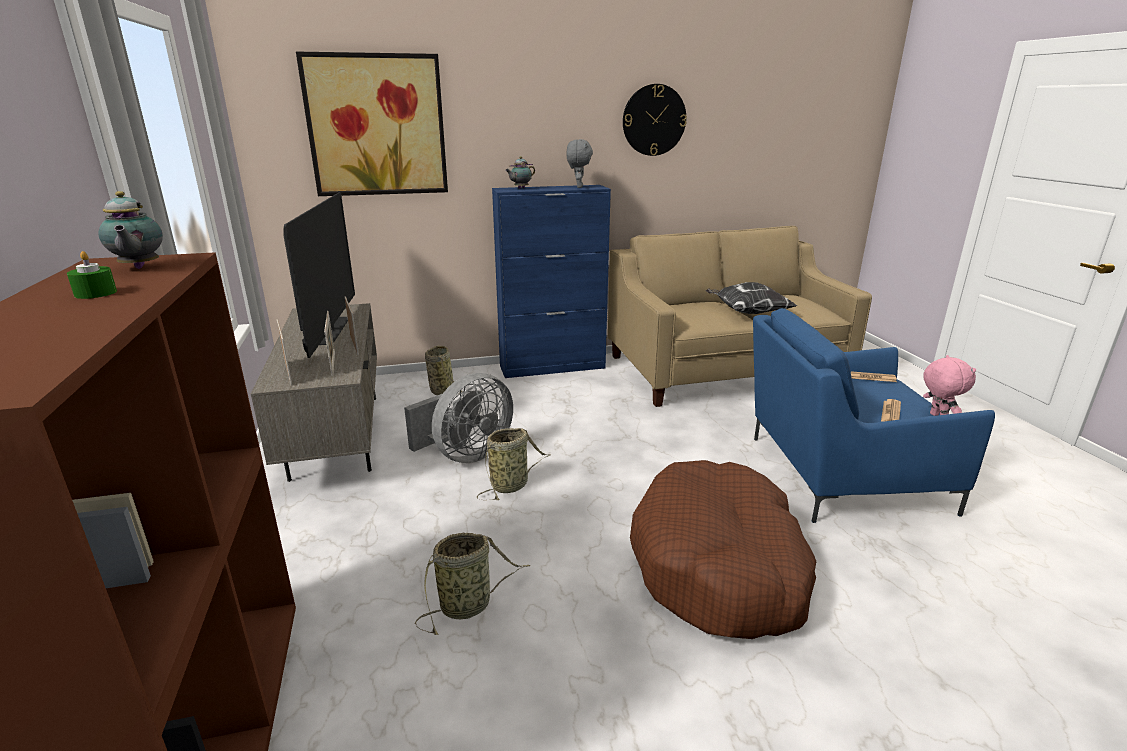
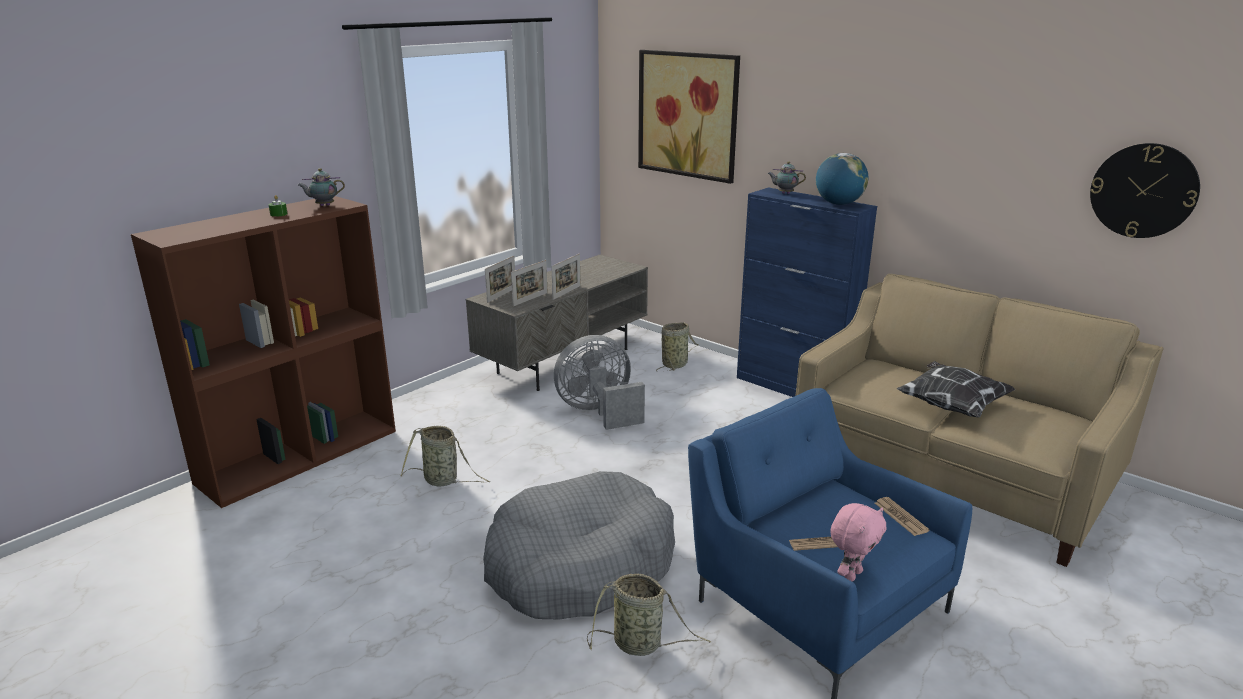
camera: 55 degrees right, 0 degrees up
(139, 268) = (323, 205): teapot -> teapot turned 45 degrees clockwise
(333, 331) = (580, 278): television -> none
(466, 455) = (599, 412): grey fan -> grey fan turned 150 degrees clockwise
(511, 485) = (583, 444): basket -> basket (641, 644)
(578, 187) = (839, 204): grey plush toy -> globe
(654, 120) = (956, 142): wall clock -> wall clock (1143, 190)
(719, 566) = (579, 565): brown dog bed -> grey dog bed

